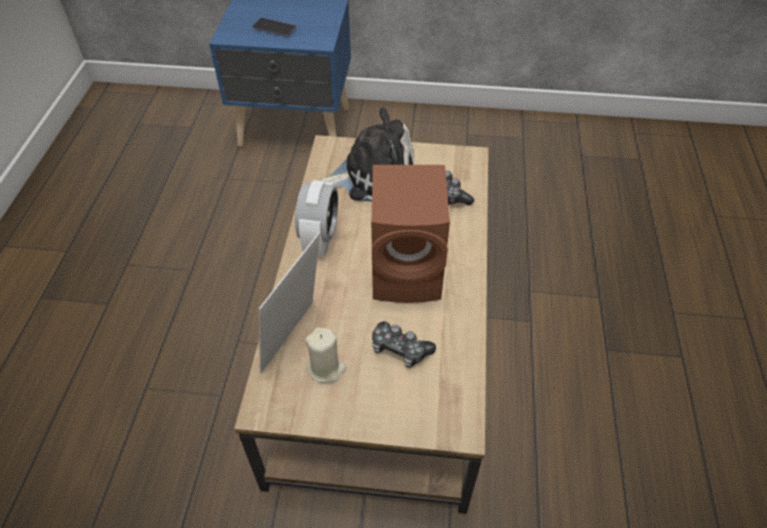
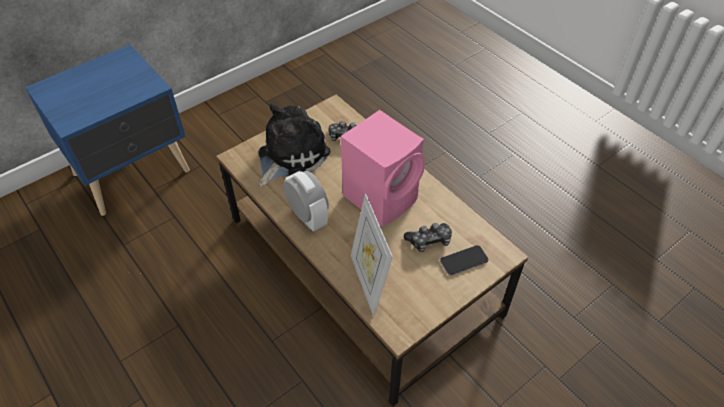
camera: 45 degrees left, 0 degrees up
(274, 28) = (101, 97): phone -> phone (463, 261)
(326, 368) = (405, 283): beige candle -> none
(409, 272) = (382, 196): brown speaker -> pink speaker

